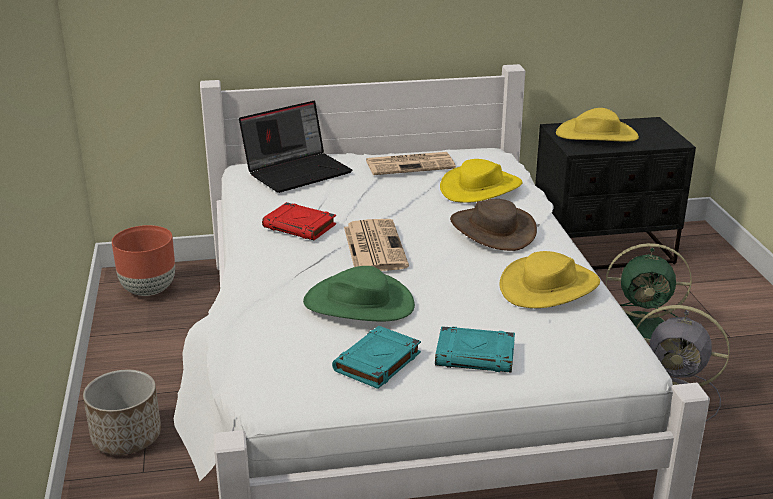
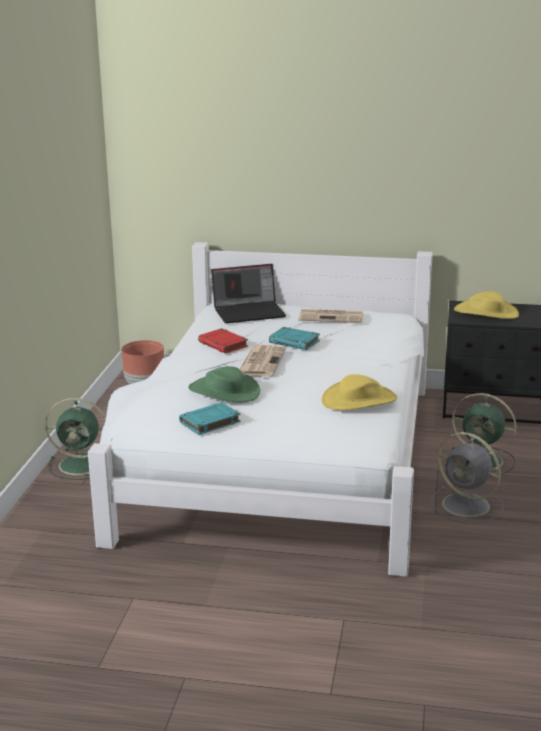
camera: 20 degrees right, 5 degrees down
(127, 437) = (83, 465): planter -> green fan
(476, 355) = (274, 429): turquoise book -> turquoise book (295, 342)
(481, 188) = (368, 337): yellow hat -> none
(492, 229) = (351, 363): brown hat -> none

